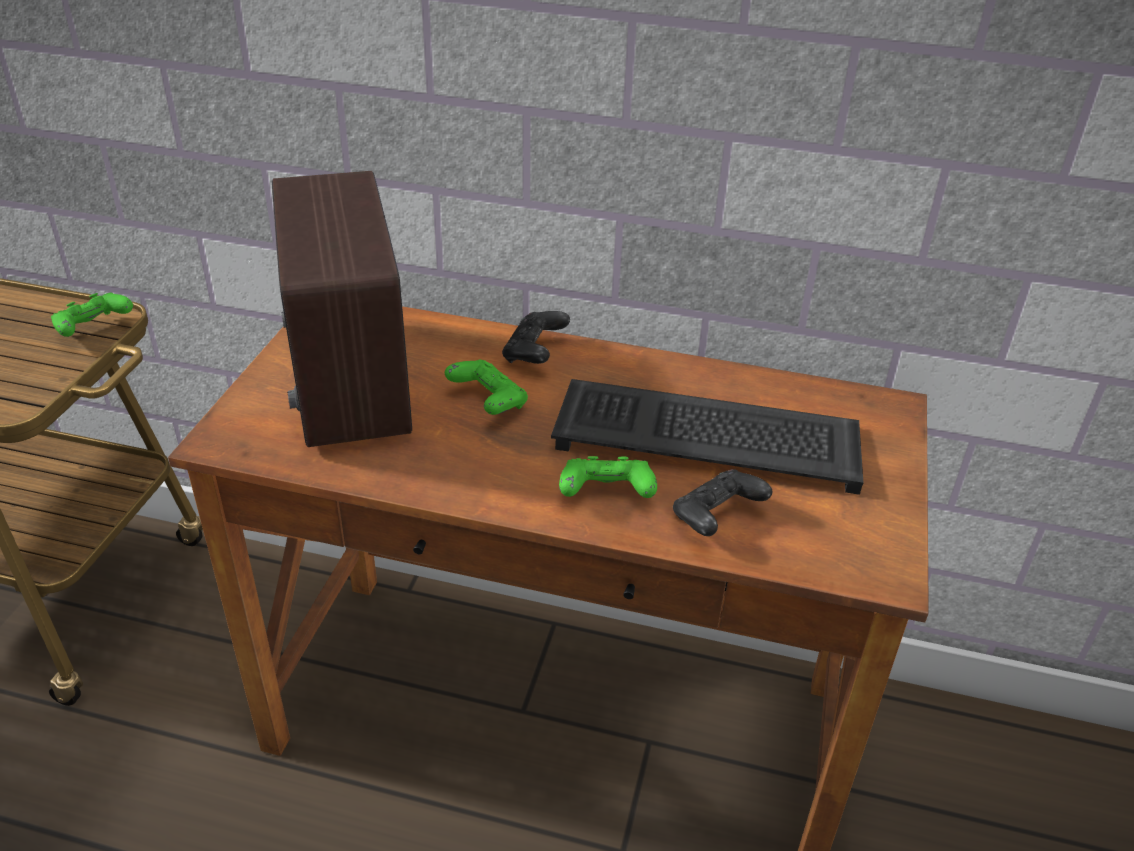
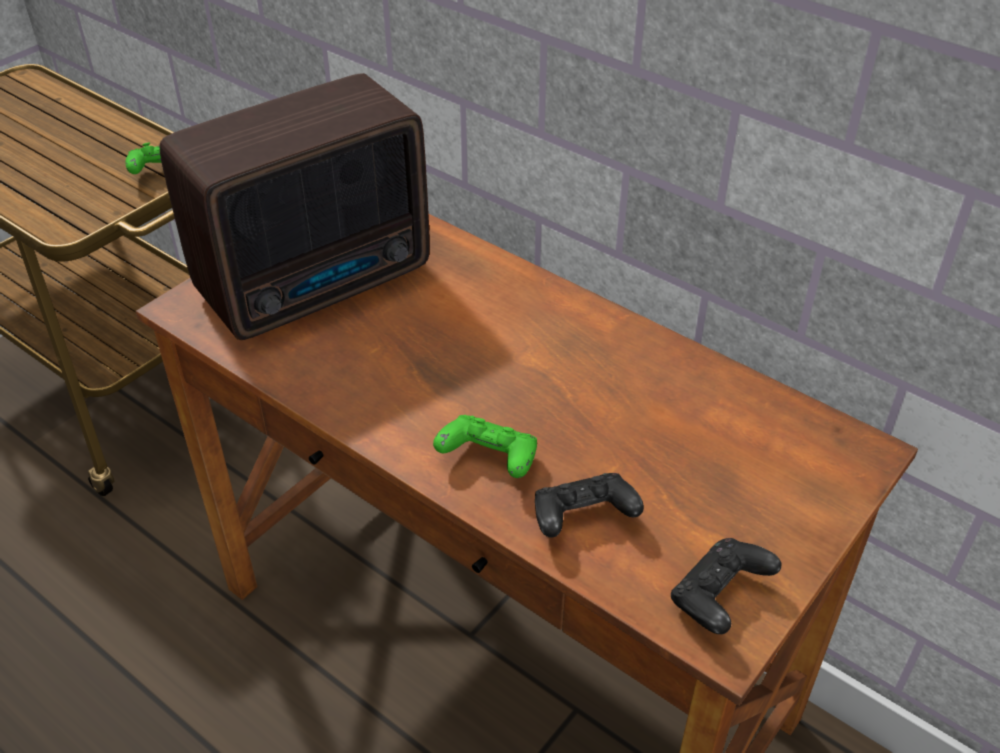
camera: 25 degrees right, 5 degrees up
(347, 387) = (321, 282): radio -> radio turned 135 degrees counterclockwise
(488, 402) = (439, 332): green game controller -> none
(535, 353) = (516, 291): black game controller -> black game controller (719, 599)
(711, 437) = (636, 429): keyboard -> none

